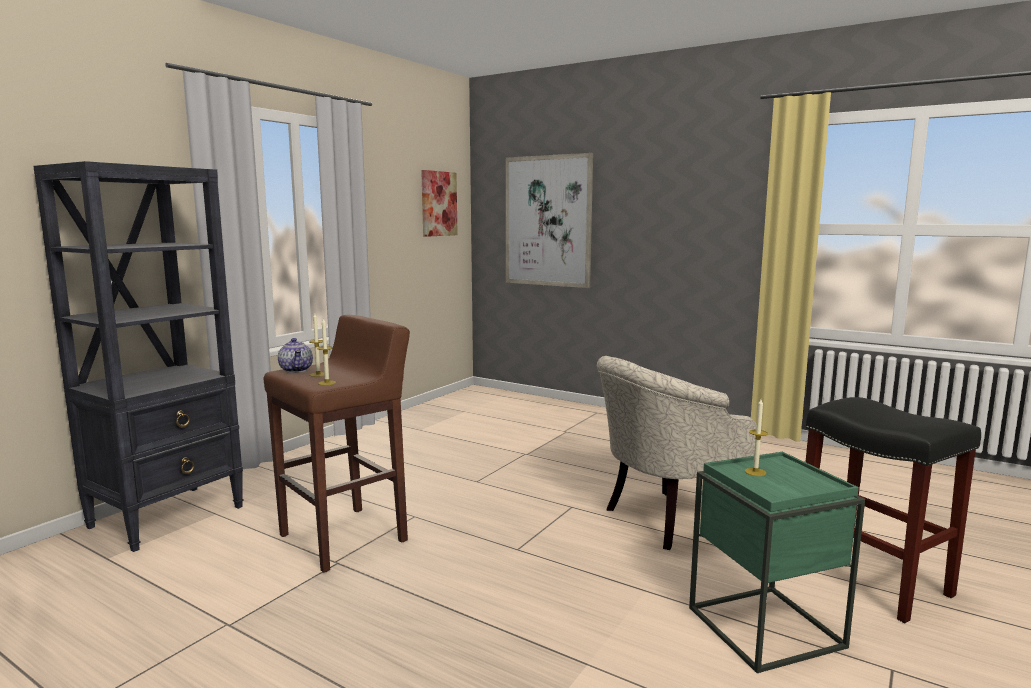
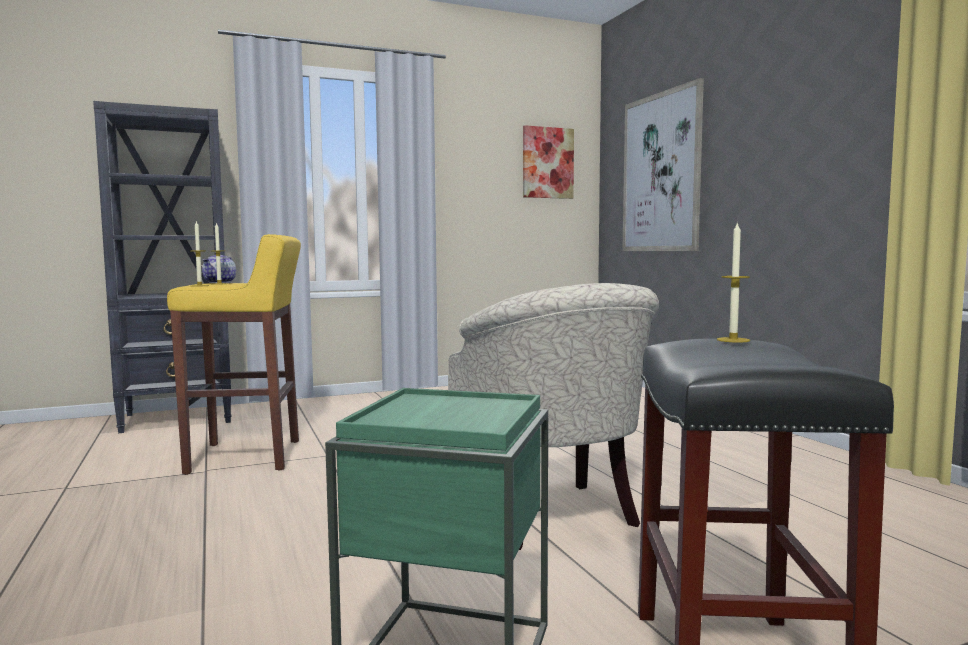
camera: 35 degrees right, 5 degrees down
(345, 537) = (247, 457): brown stool -> yellow stool
(662, 520) = (555, 518): beige armchair -> beige armchair turned 120 degrees counterclockwise
(755, 472) = (439, 404): candle -> candle (733, 340)

